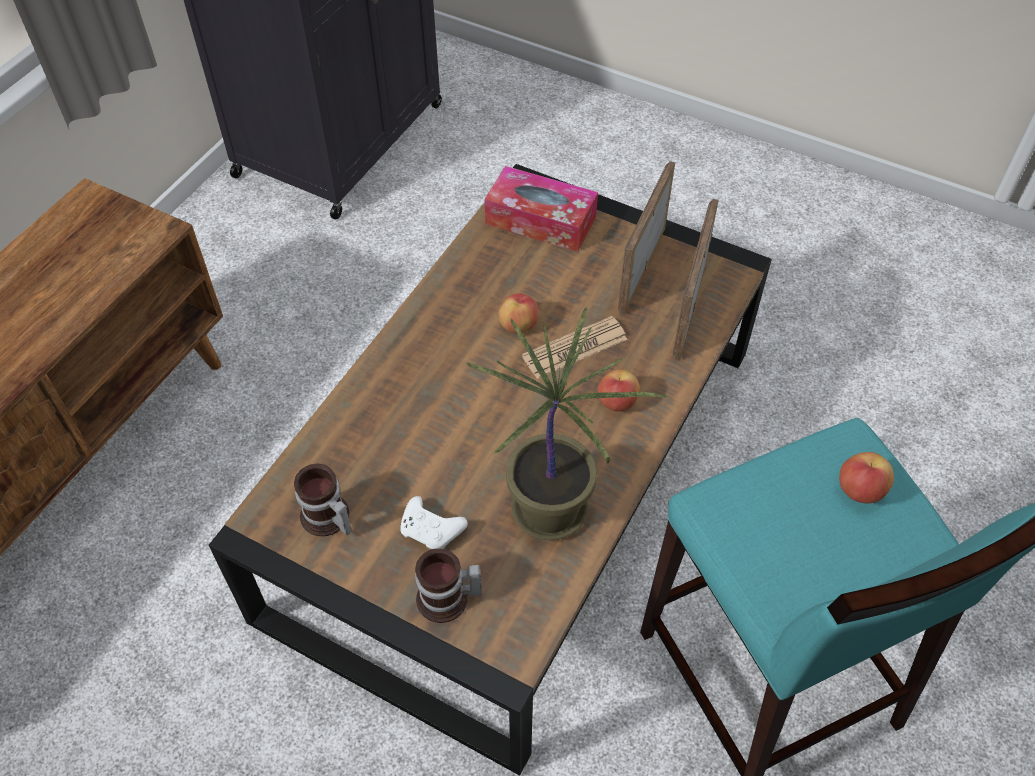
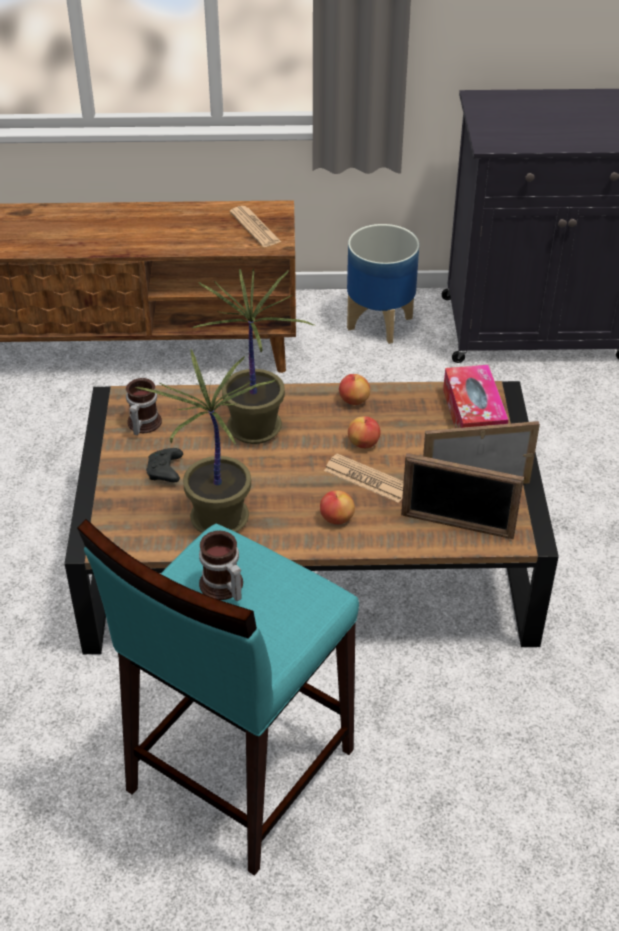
camera: 60 degrees right, 10 degrees down
(101, 235) = (255, 227): none -> newspaper
(222, 246) = (379, 324): none -> planter
(425, 409) = (256, 430): none -> potted plant
(432, 531) = (165, 472): white game controller -> black game controller
(448, 601) = (120, 500): mug -> mug (222, 587)
(689, 310) = (457, 526): picture frame -> picture frame turned 150 degrees counterclockwise
(859, 490) = (280, 608): apple -> apple (353, 400)

